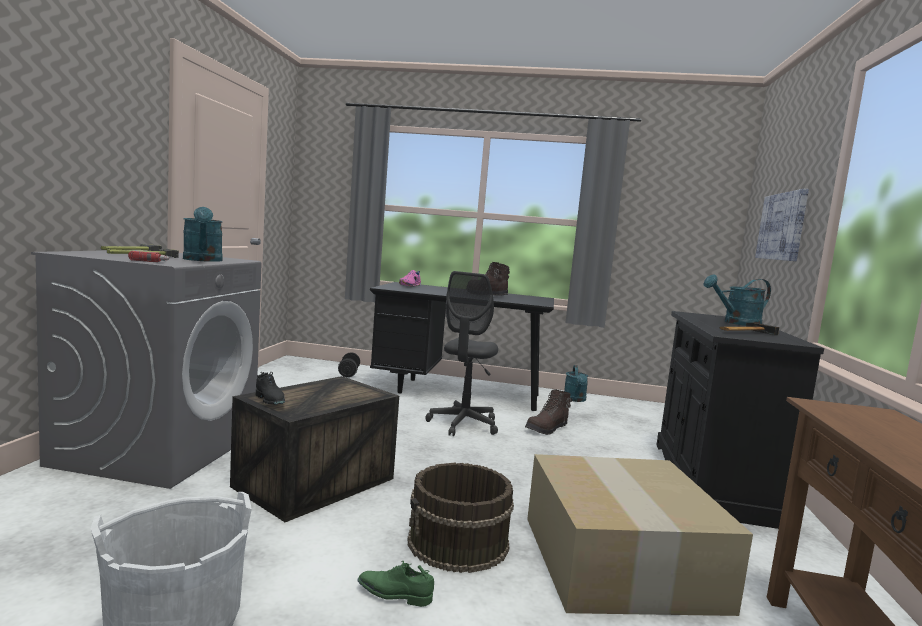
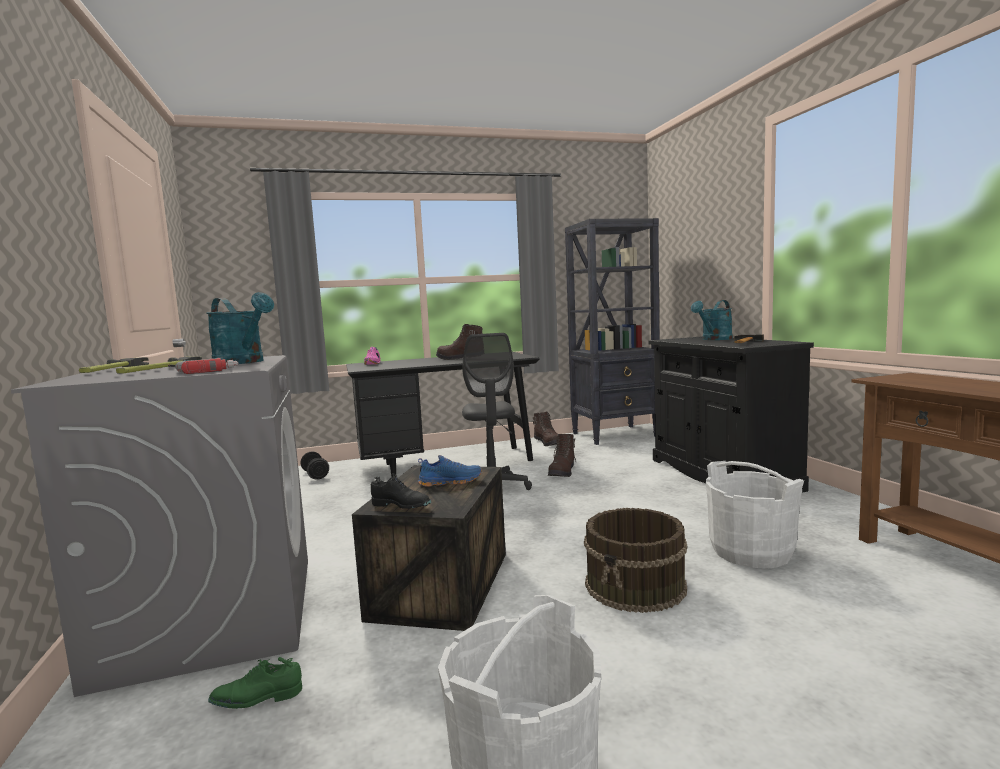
camera: 25 degrees left, 0 degrees up
(338, 395) = (450, 482): none -> blue shoe
(394, 595) = (654, 648): green shoe -> green shoe (257, 699)
(575, 399) = (548, 443): turquoise watering can -> brown boot
(616, 560) = (751, 551): cardboard box -> white bucket
(656, 410) = (615, 435): none -> black bookcase
(782, 226) = (702, 257): picture -> none

